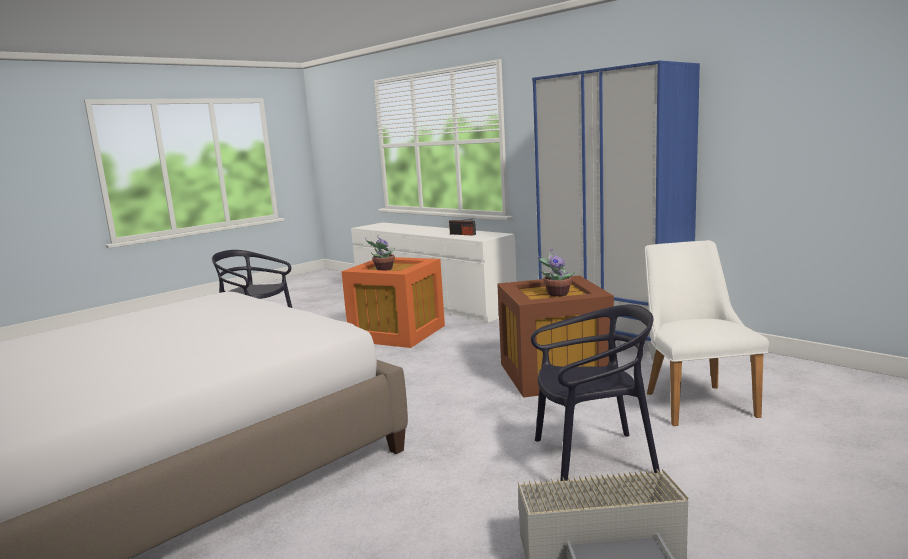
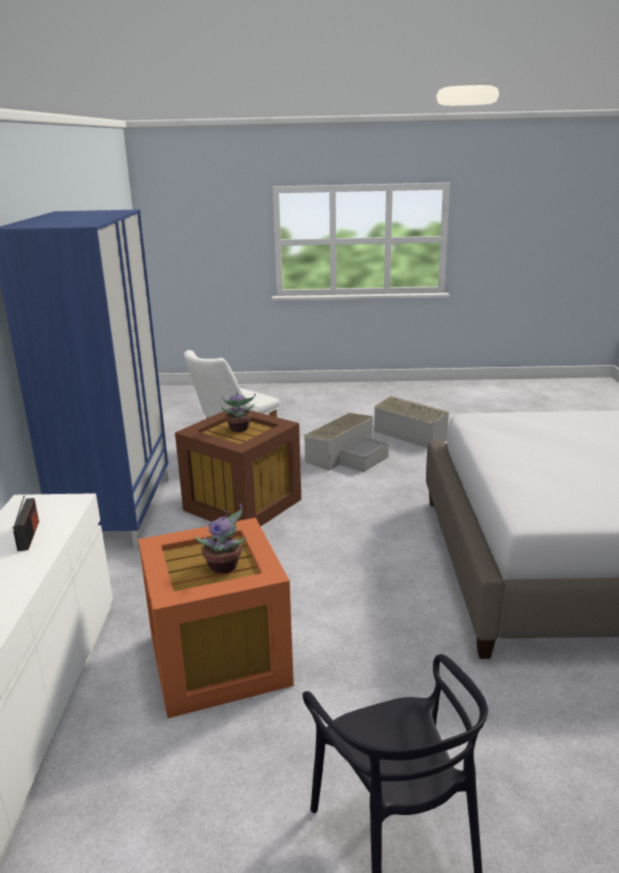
camera: 135 degrees left, 10 degrees up
(593, 459) = (347, 455): black chair -> grey storage box

